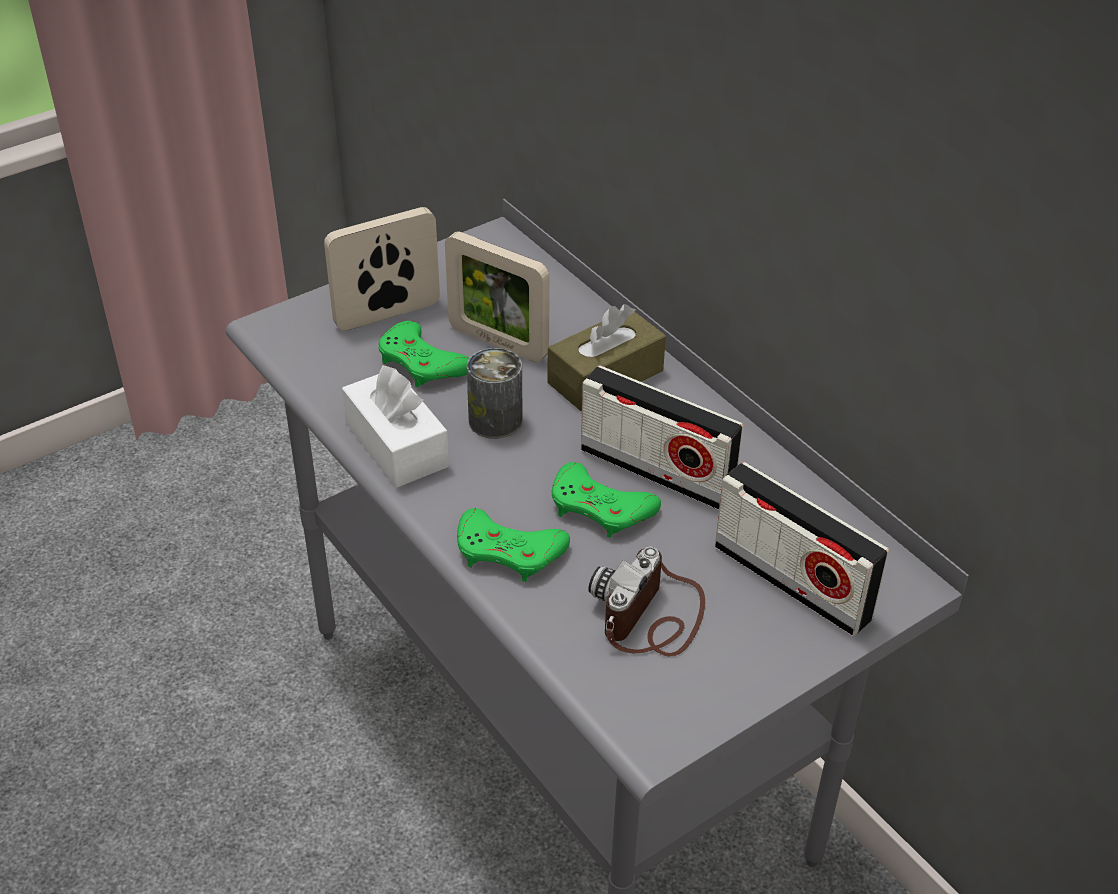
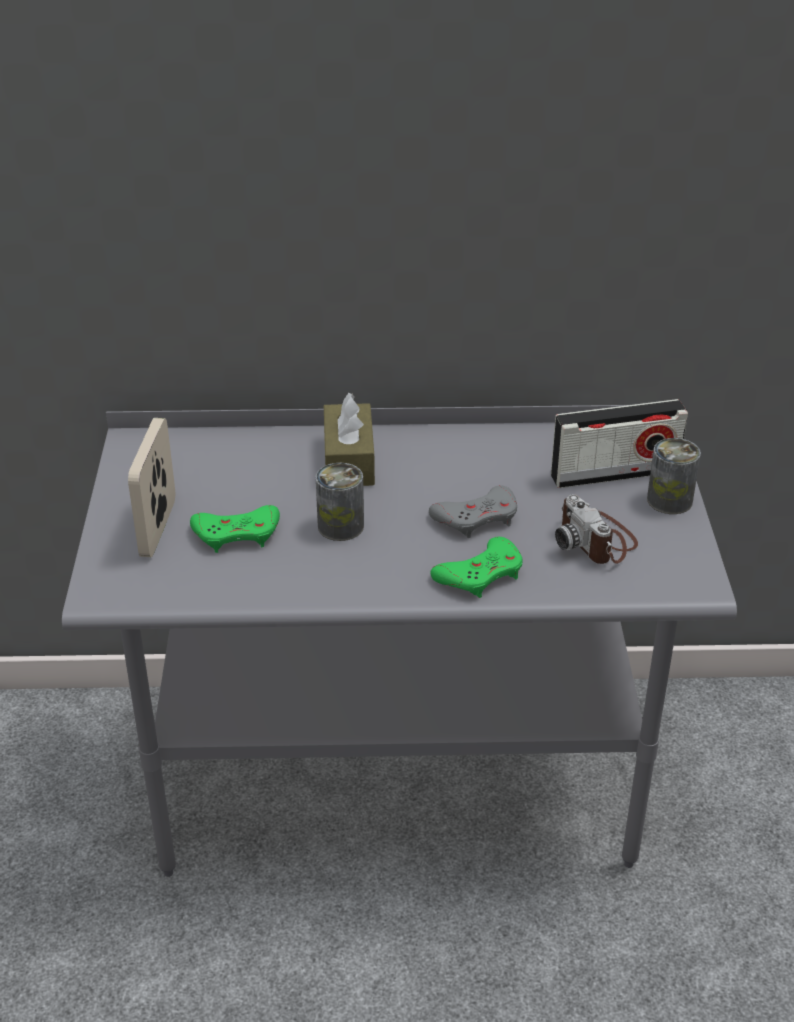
camera: 55 degrees left, 5 degrees down
(396, 445) = (316, 582): white tissue box -> none
(498, 342) = (256, 490): picture frame -> none
(600, 508) = (477, 518): green game controller -> grey game controller
(656, 471) = (465, 480): radio -> none
(789, 650) = (669, 500): none -> can

